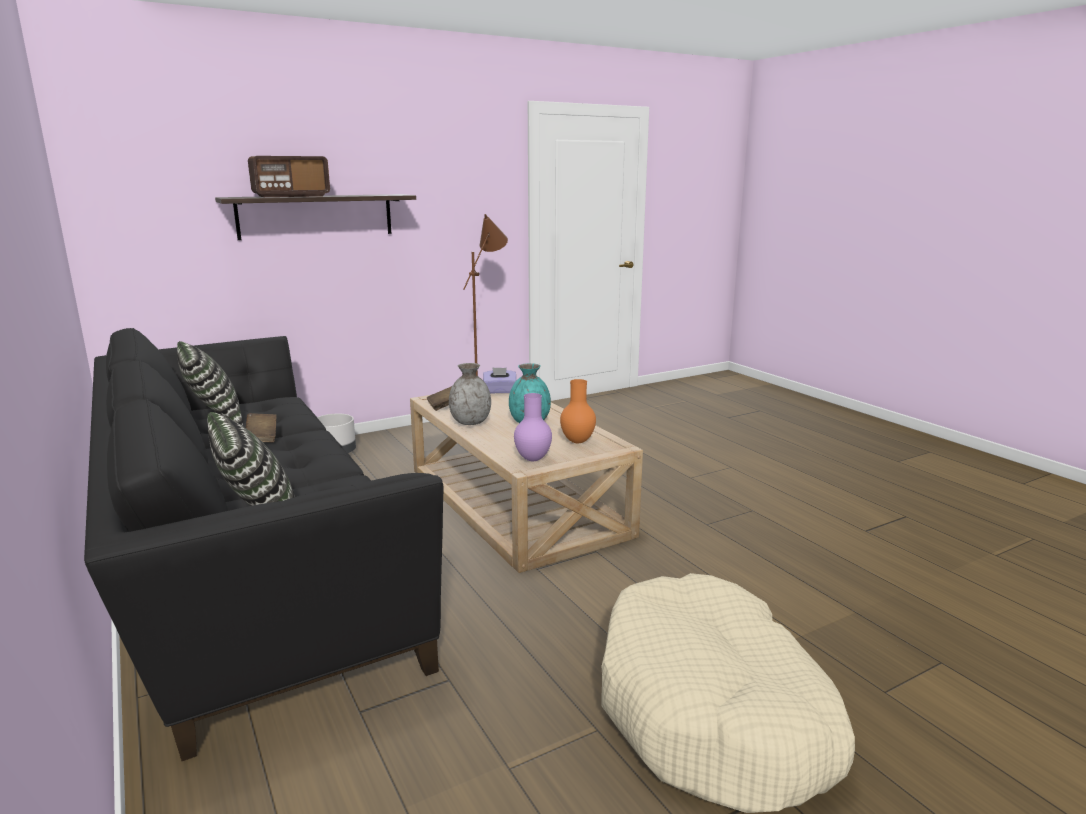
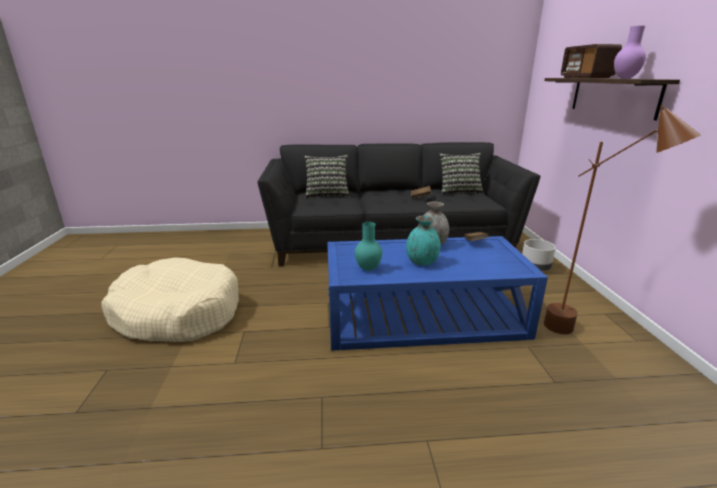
camera: 115 degrees right, 5 degrees up
(500, 391) = (512, 265): purple tissue box -> none
(514, 501) = (422, 315): beige coffee table -> blue coffee table
(533, 459) = (350, 250): purple vase -> purple vase (624, 78)
(578, 441) = (368, 269): orange vase -> turquoise vase

